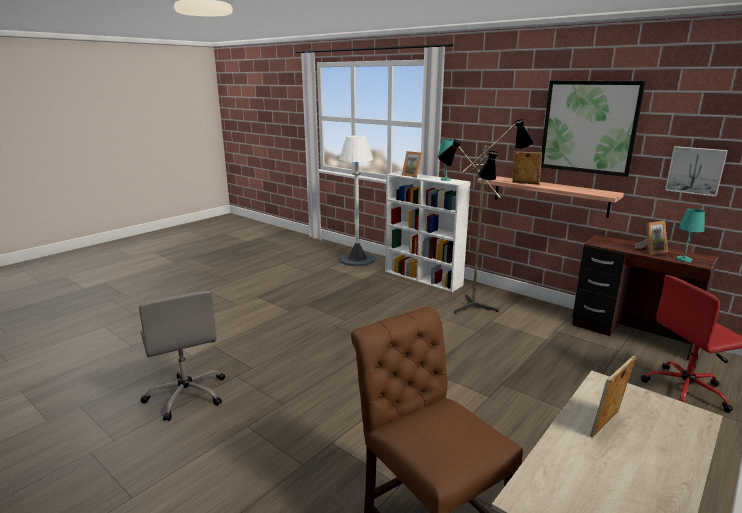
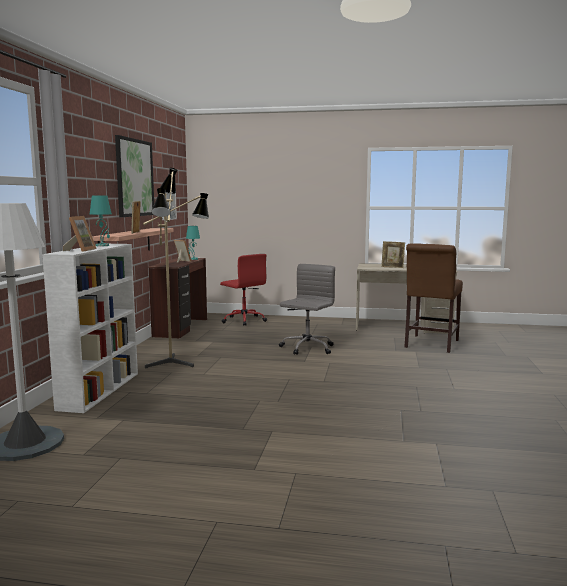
camera: 120 degrees left, 10 degrees down
(187, 395) = (475, 418): grey office chair -> grey office chair (306, 348)

